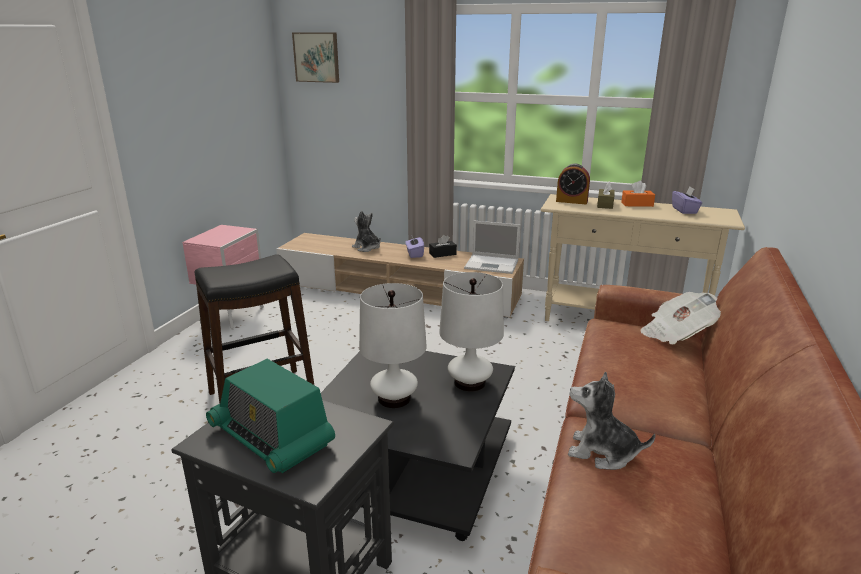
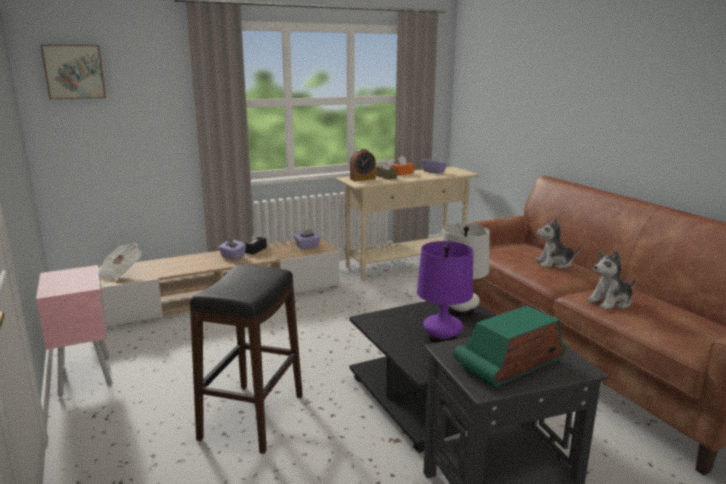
camera: 45 degrees left, 5 degrees down
(272, 436) = (509, 364): radio -> radio turned 150 degrees clockwise
(367, 248) = (179, 264): plush toy -> plush toy (554, 263)
(394, 398) = (442, 338): white table lamp -> purple table lamp
(493, 264) = (307, 246): laptop -> purple tissue box
(676, 333) = (523, 241): newspaper -> newspaper (119, 274)

